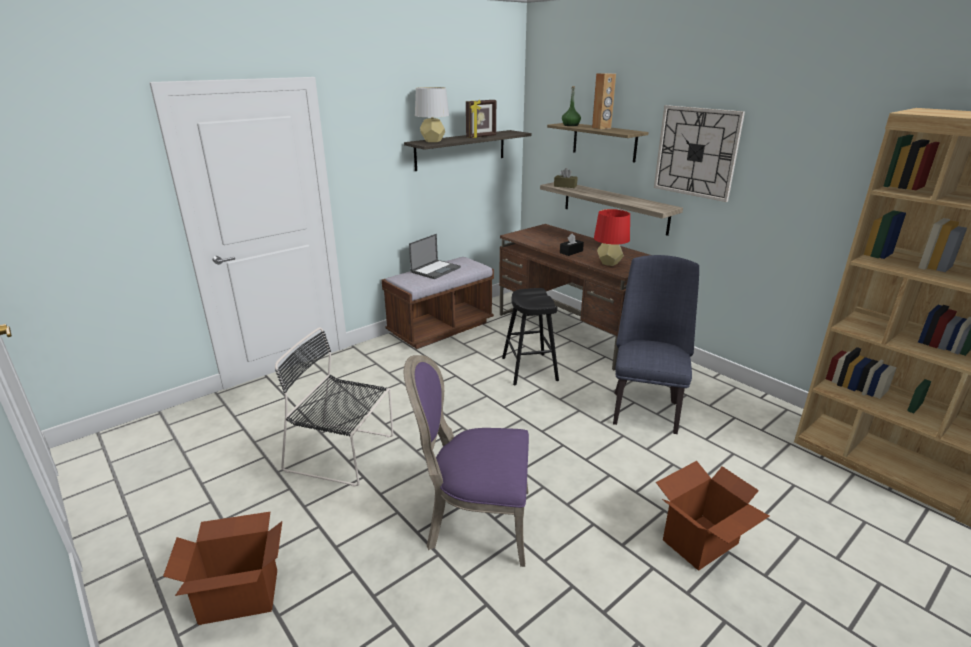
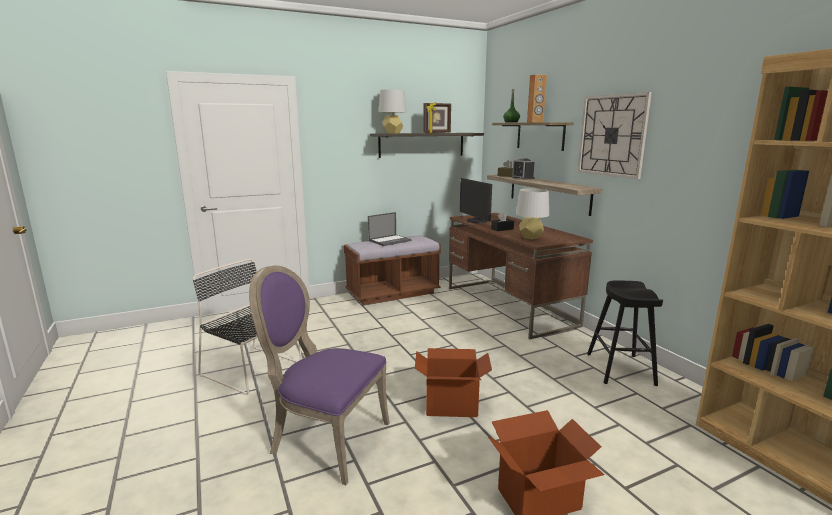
camera: 15 degrees right, 10 degrees down
(239, 596) = (98, 458): cardboard box -> cardboard box (451, 405)
(529, 369) = (450, 329): black stool -> black stool (620, 369)
(534, 241) = (476, 221): none -> monitor
(585, 190) = (522, 178): none -> alarm clock
(609, 263) = (530, 237): red table lamp -> grey table lamp
(645, 408) = (544, 373): blue chair -> none

